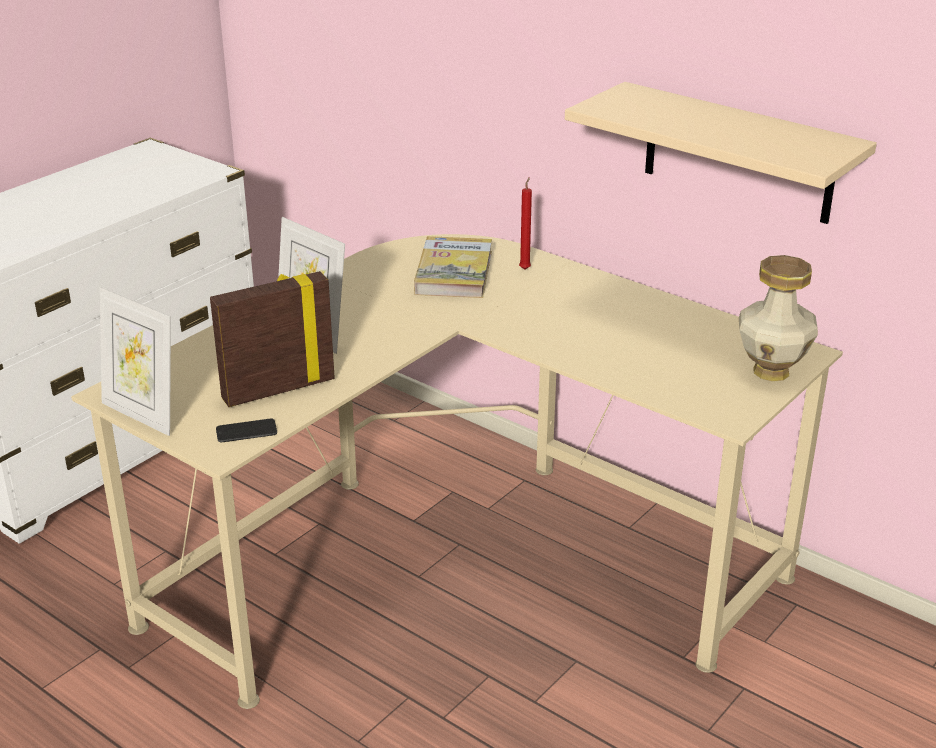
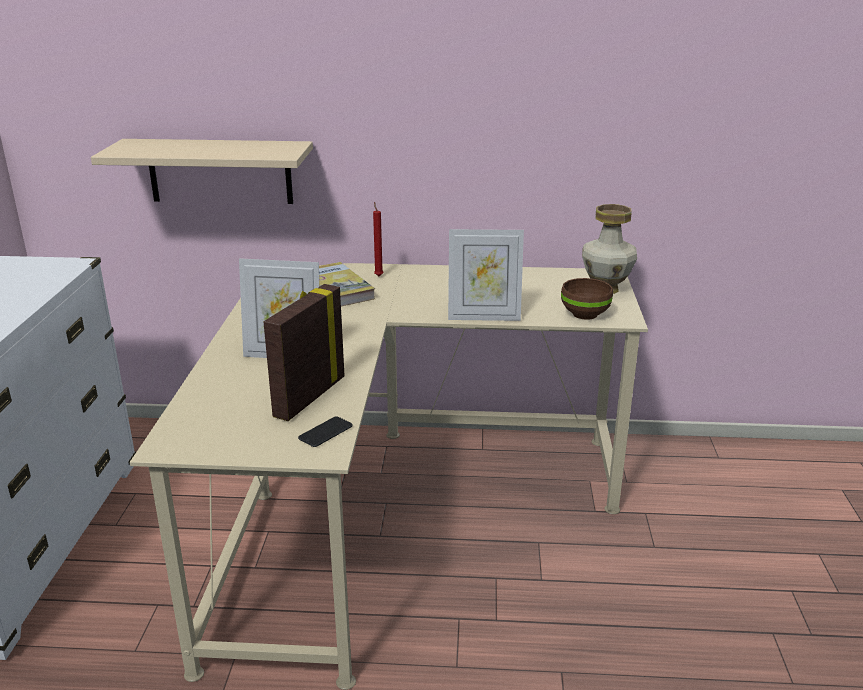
camera: 35 degrees left, 5 degrees down
(143, 414) = (219, 451): picture frame -> picture frame (484, 317)
(693, 396) = (585, 314): none -> brown bowl
(738, 153) = (531, 149): beige shelf -> beige shelf (220, 171)

